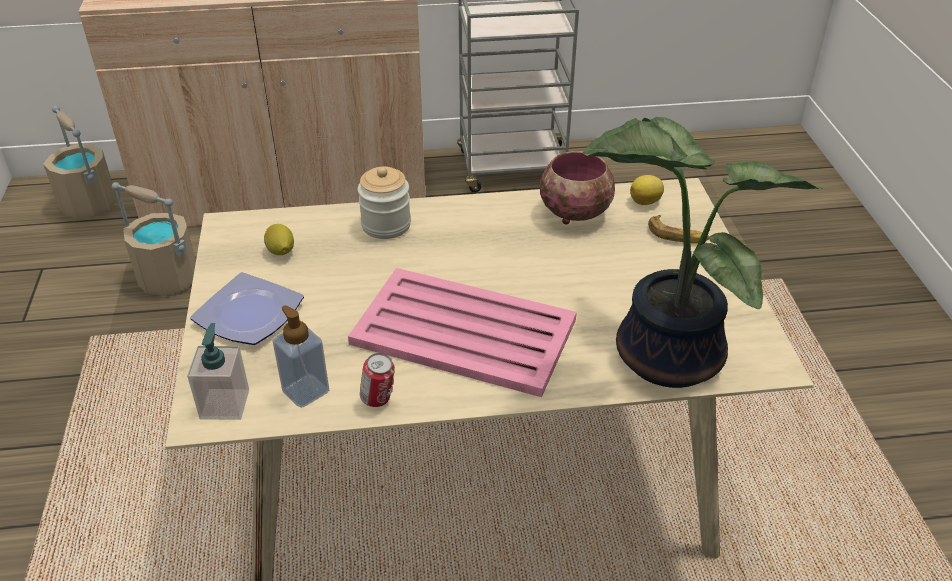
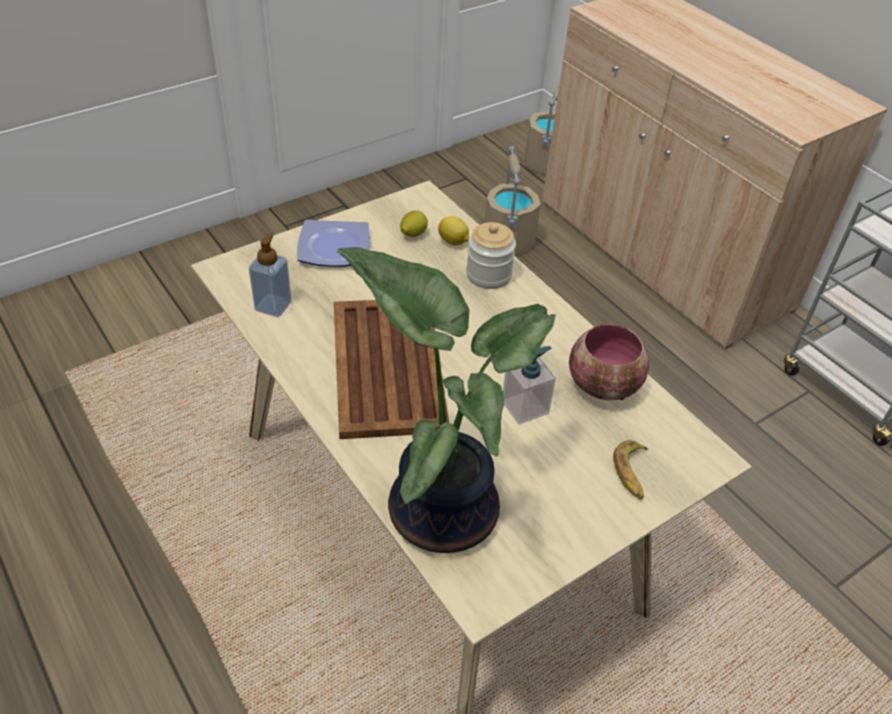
camera: 60 degrees right, 5 degrees up
(225, 404) = (240, 273): soap dispenser -> soap dispenser (525, 407)
(378, 400) = (284, 346): can -> none
(465, 333) = (387, 368): pink tray -> brown tray
(646, 202) = (668, 434): lemon -> lemon (453, 242)

